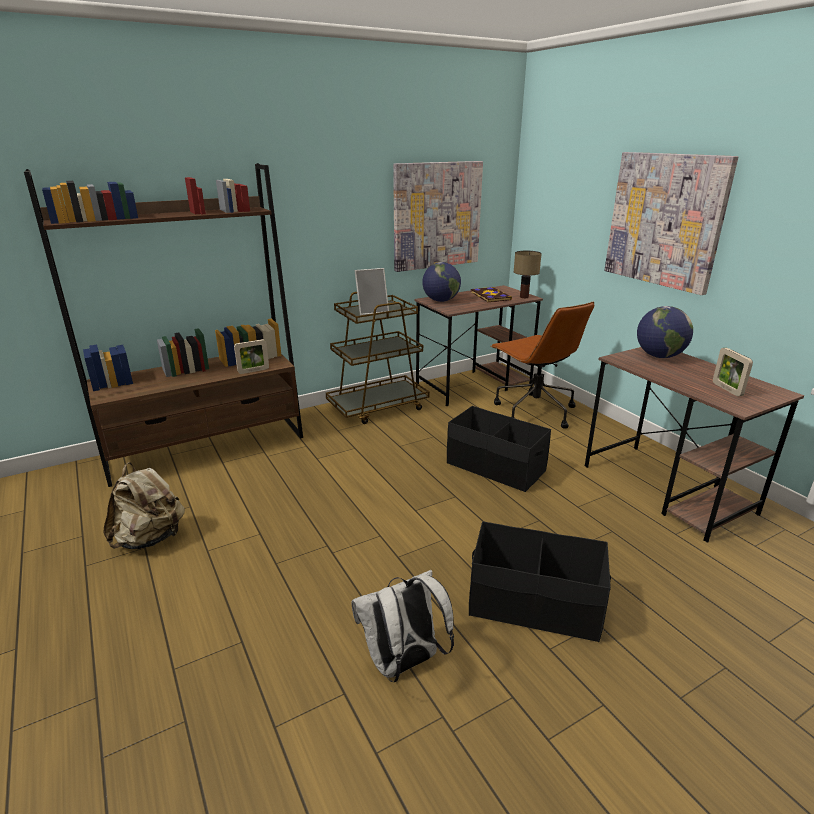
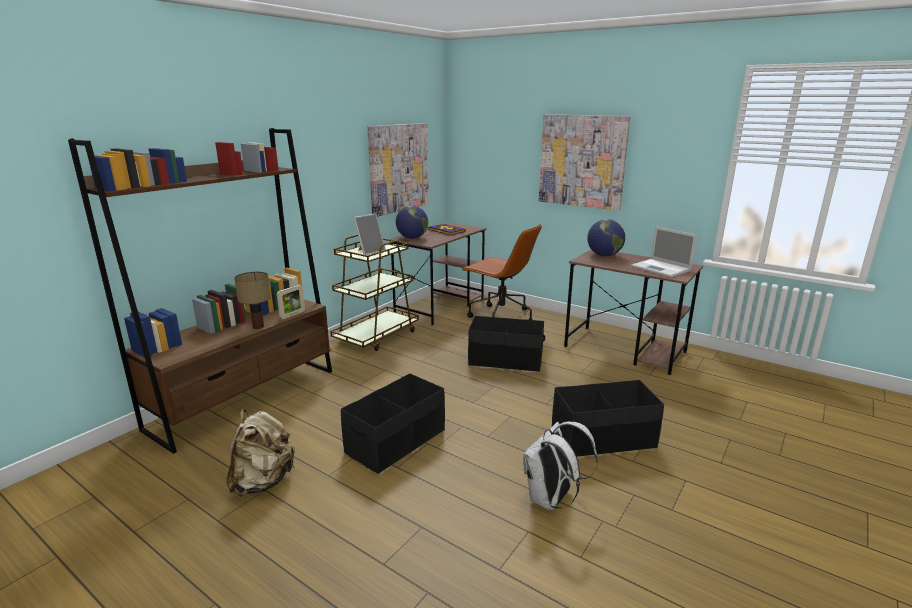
camera: 25 degrees left, 5 degrees down
(299, 533) = (396, 441): none -> black storage box
(524, 297) = (471, 228): table lamp -> table lamp (258, 326)
(727, 389) = (662, 268): picture frame -> laptop

